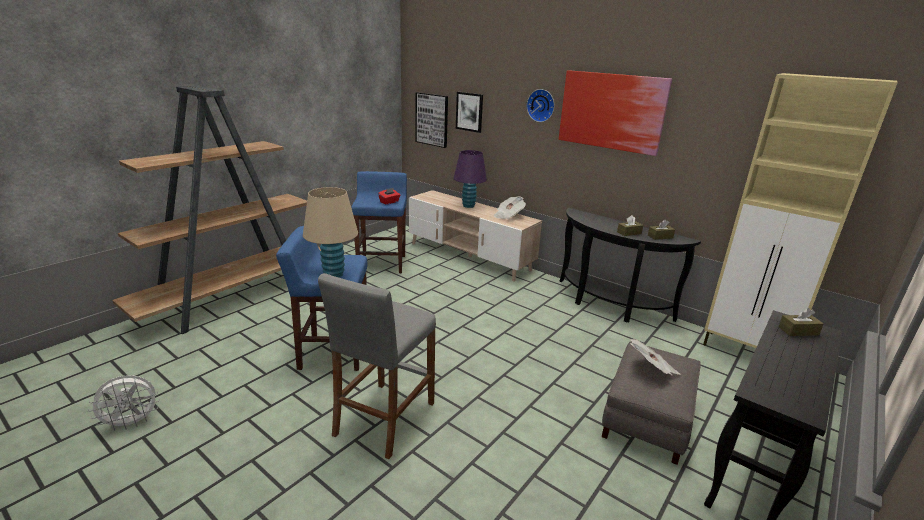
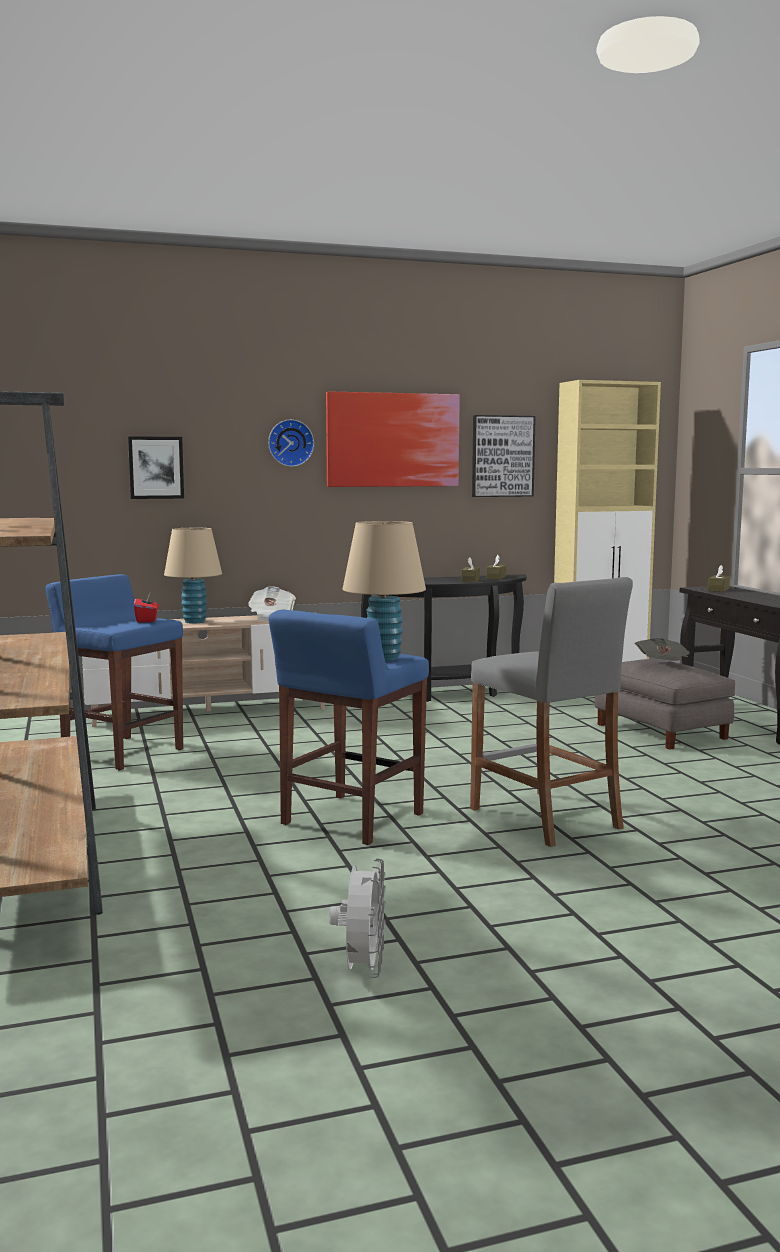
camera: 55 degrees left, 15 degrees down
(432, 119) = (68, 492): picture -> picture (502, 456)
(468, 206) = (194, 622): purple table lamp -> beige table lamp

